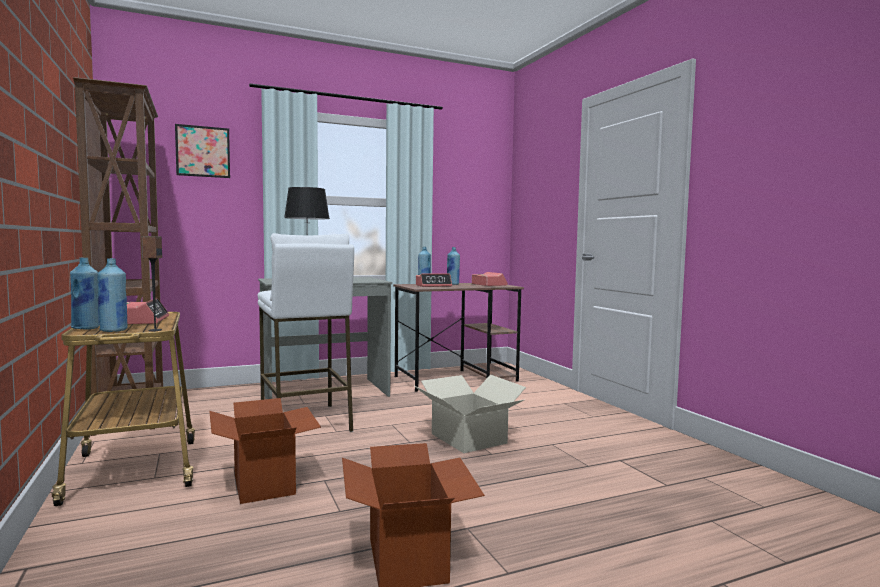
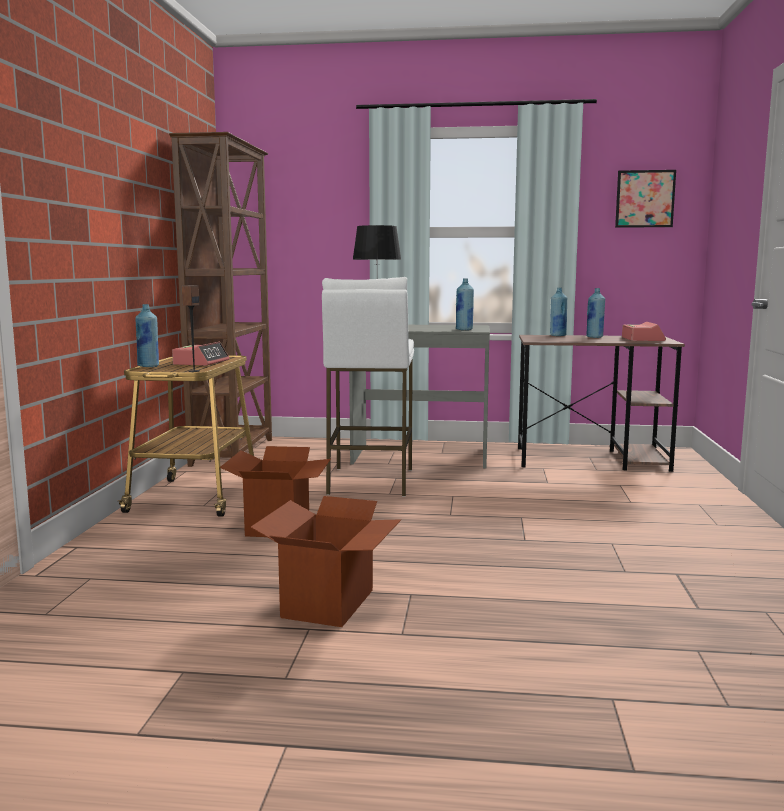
camera: 30 degrees right, 5 degrees up
(113, 330) = (163, 369): blue bottle -> blue bottle (464, 329)
(203, 151) = (313, 186): picture -> picture (645, 199)
(433, 286) = (560, 338): alarm clock -> none
(468, 438) = (518, 521): cardboard box -> none

